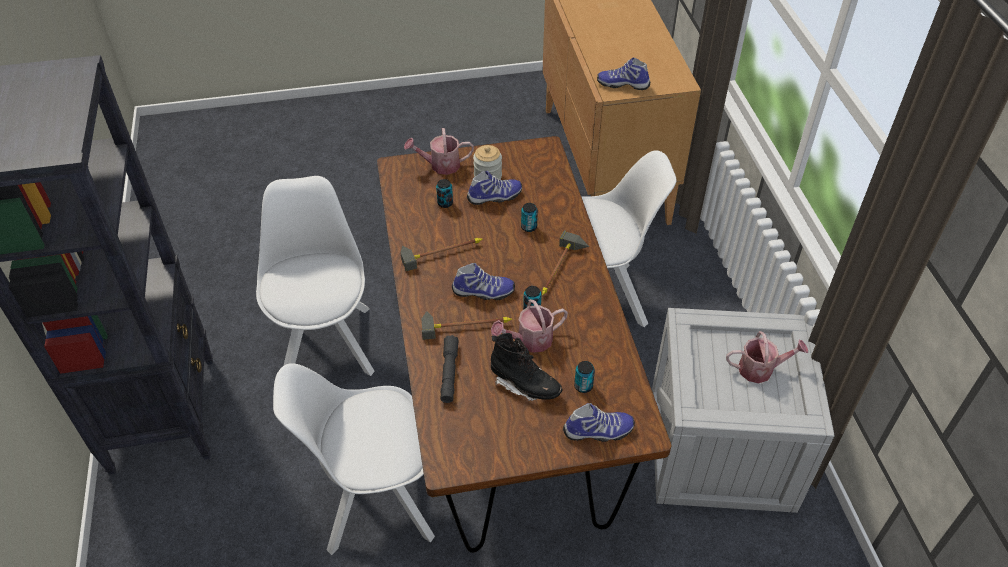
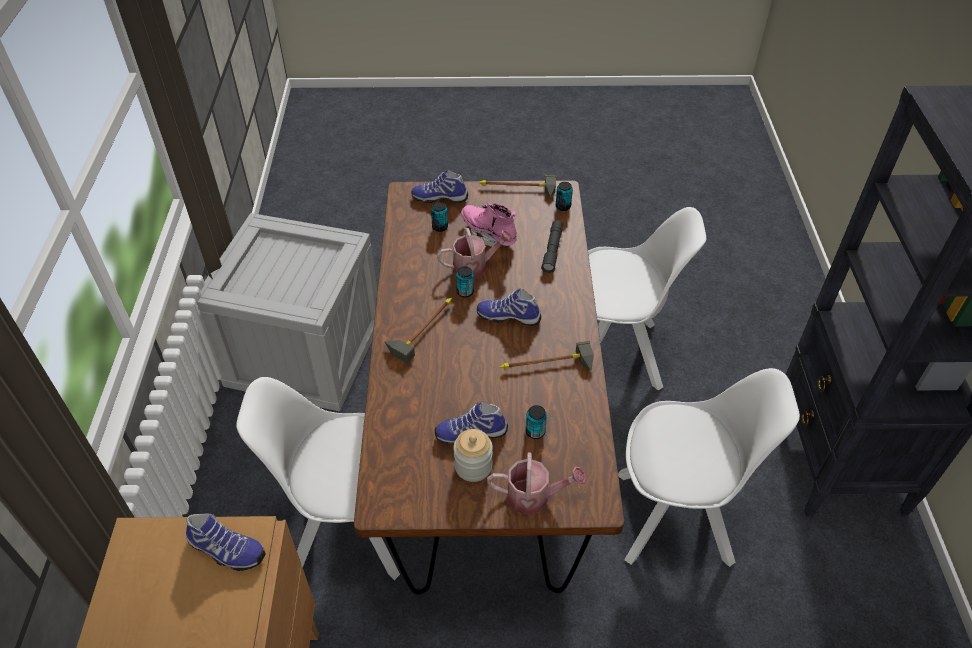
camera: 170 degrees left, 0 degrees up
(327, 343) = (676, 517): white chair -> white chair turned 90 degrees counterclockwise
(467, 323) = (530, 289): hammer -> hammer (516, 191)
(524, 384) = (489, 234): black boot -> pink boot
(529, 227) = (441, 383): can -> can (563, 206)
(760, 369) = (269, 270): watering can -> none

